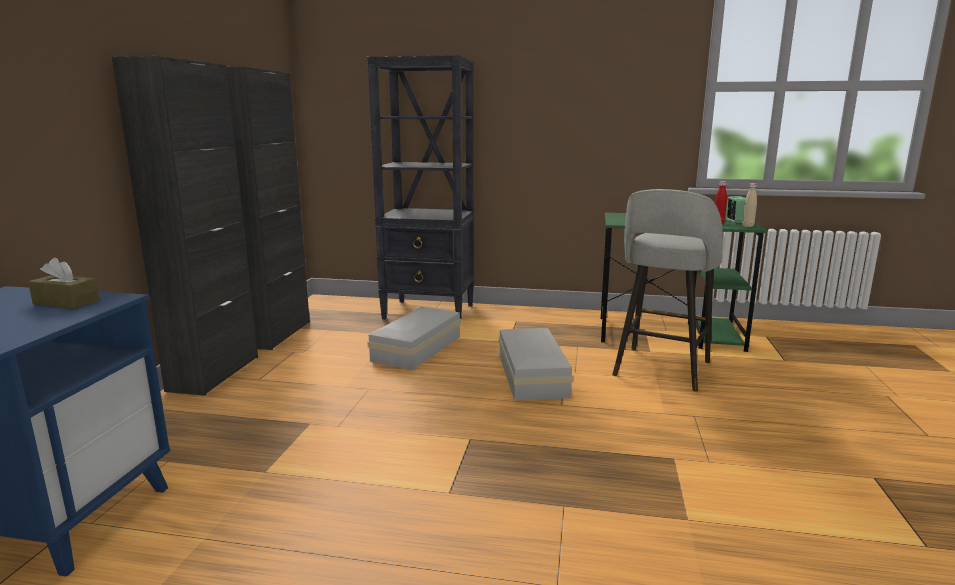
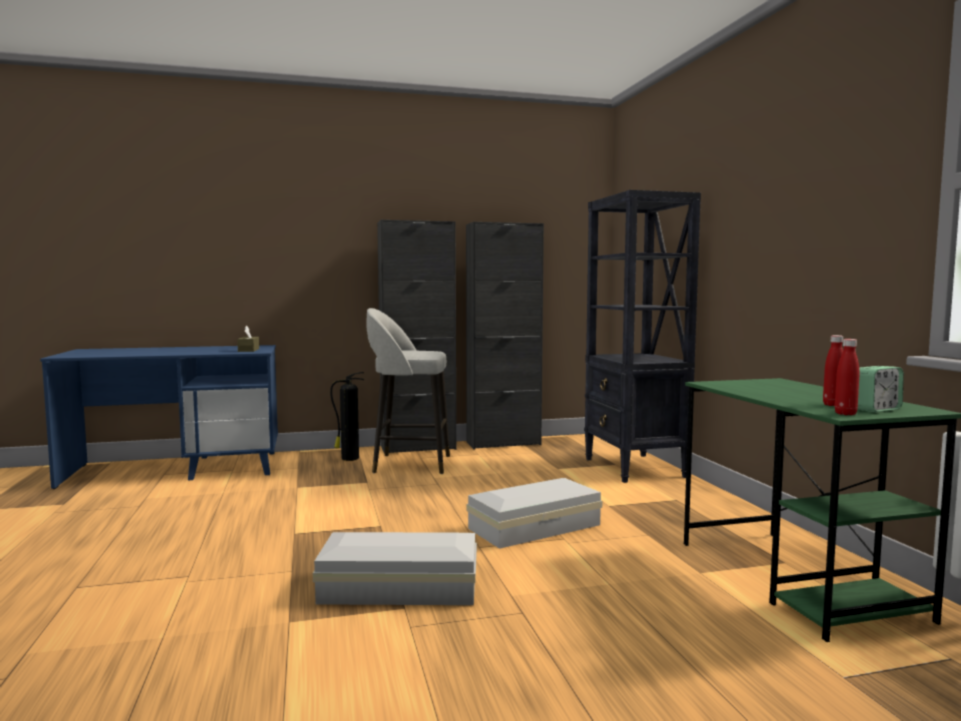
camera: 65 degrees right, 10 degrees down
(185, 419) = (349, 458): none -> fire extinguisher
(419, 348) = (539, 481): white storage box -> white storage box (401, 588)
(660, 370) = (642, 584): grey stool -> grey stool (409, 464)
(747, 226) = (845, 413): beige bottle -> red bottle

